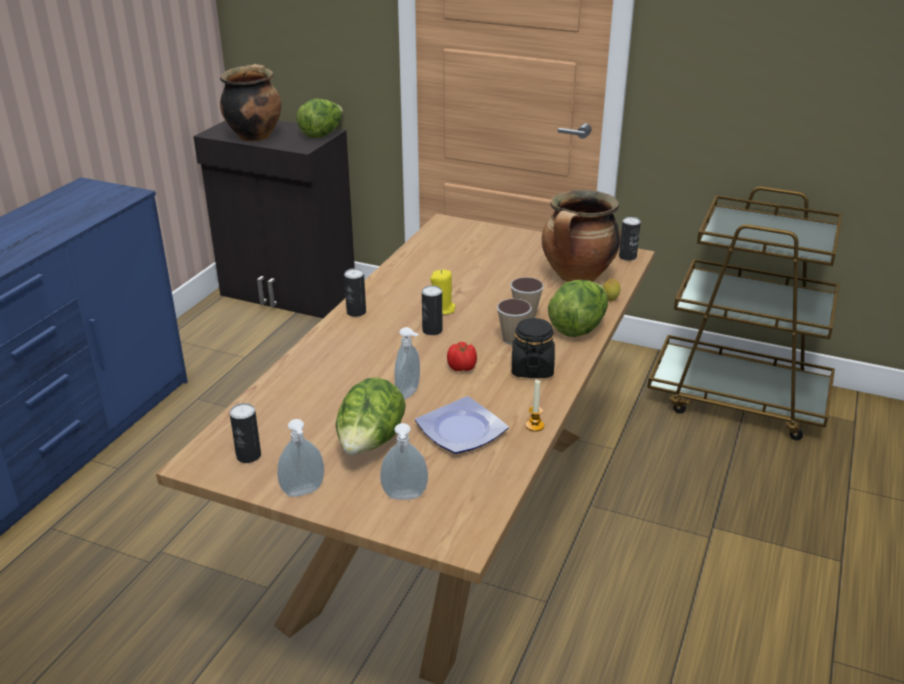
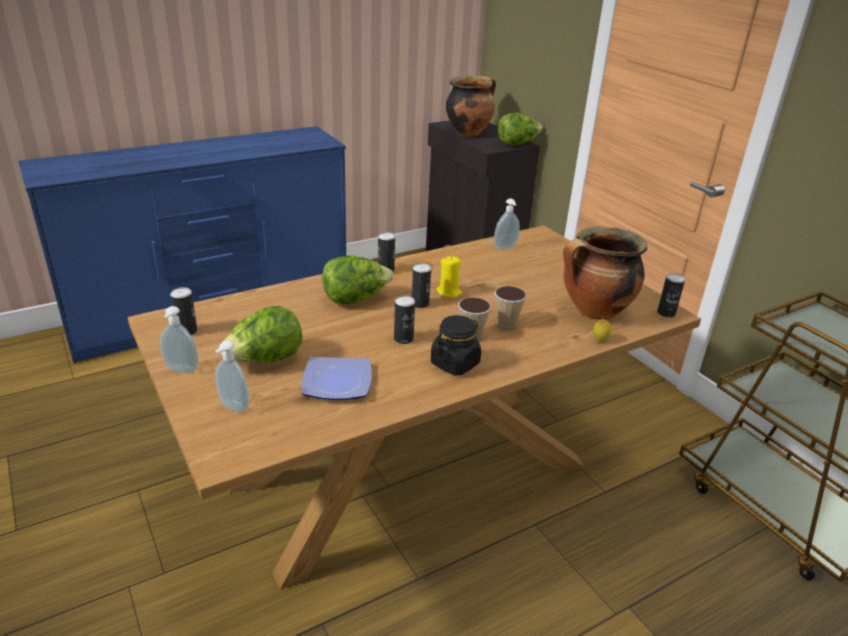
camera: 35 degrees right, 0 degrees up
(409, 393) = (340, 339): soap dispenser -> soap dispenser (505, 248)
(462, 367) = (403, 339): tomato -> can
(534, 426) = (394, 406): candle -> none
(578, 327) = (539, 349): lettuce -> lettuce (355, 299)

